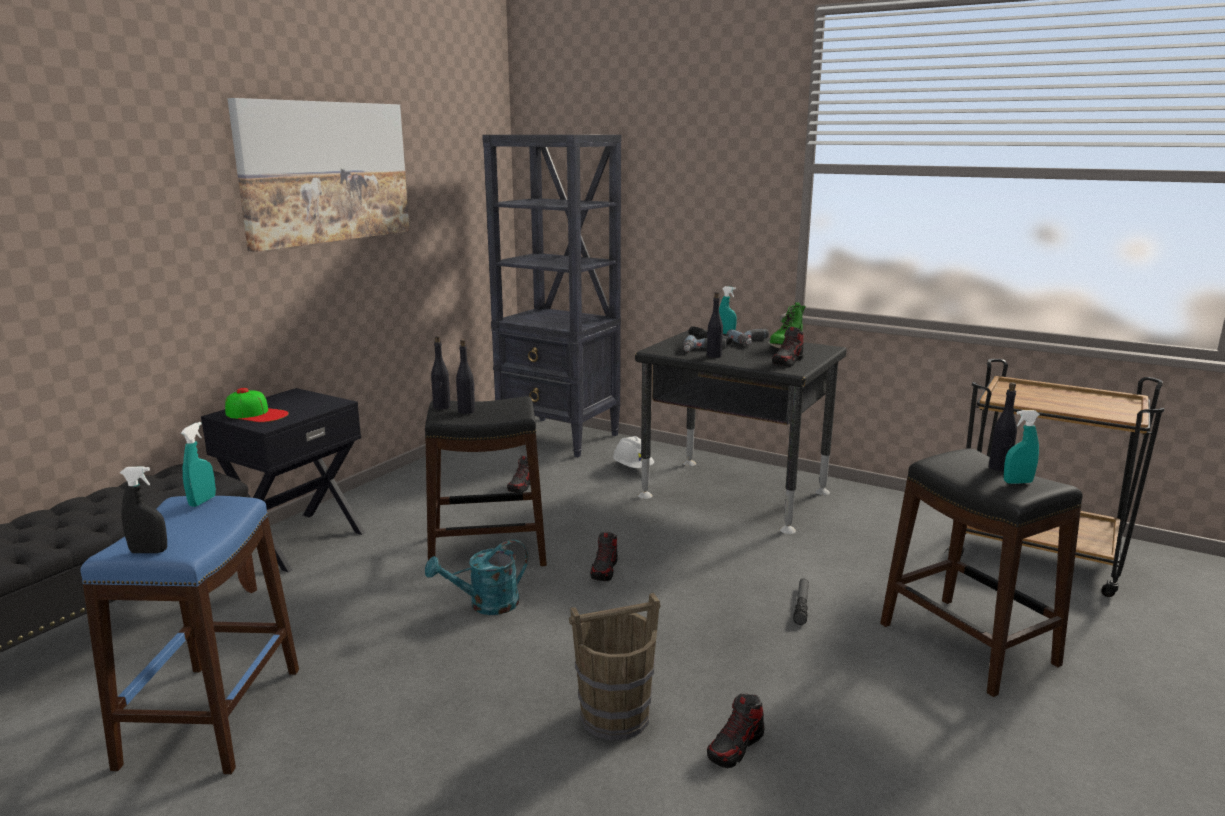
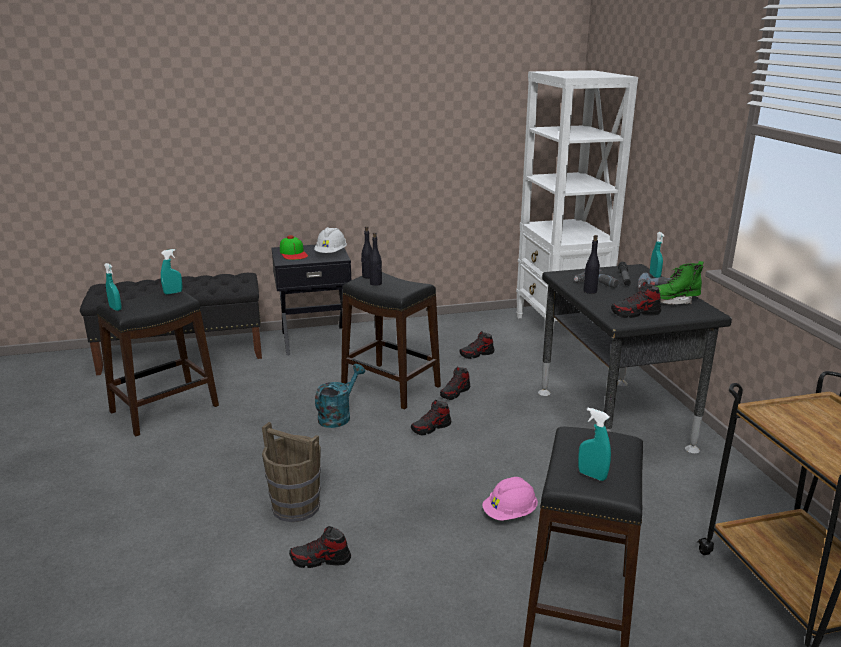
camera: 45 degrees right, 5 degrees up
(149, 551) = (115, 309): black spray bottle -> turquoise spray bottle
(214, 716) = (165, 409): blue stool -> black stool
(325, 172) = (384, 98): picture -> none
(485, 605) = (338, 416): turquoise watering can -> turquoise watering can turned 105 degrees clockwise
(559, 437) = (560, 329): black bookcase -> white bookcase
(567, 529) = (455, 393): none -> shoe
(633, 467) = (572, 370): white hard hat -> white hard hat (331, 254)
(801, 605) = (510, 514): flashlight -> pink hard hat
(999, 468) = (615, 460): black bottle -> none

